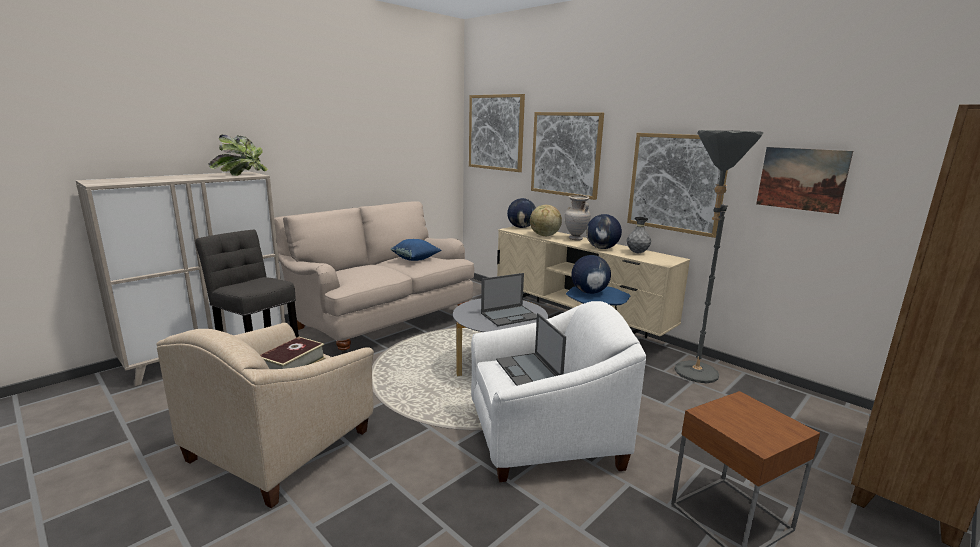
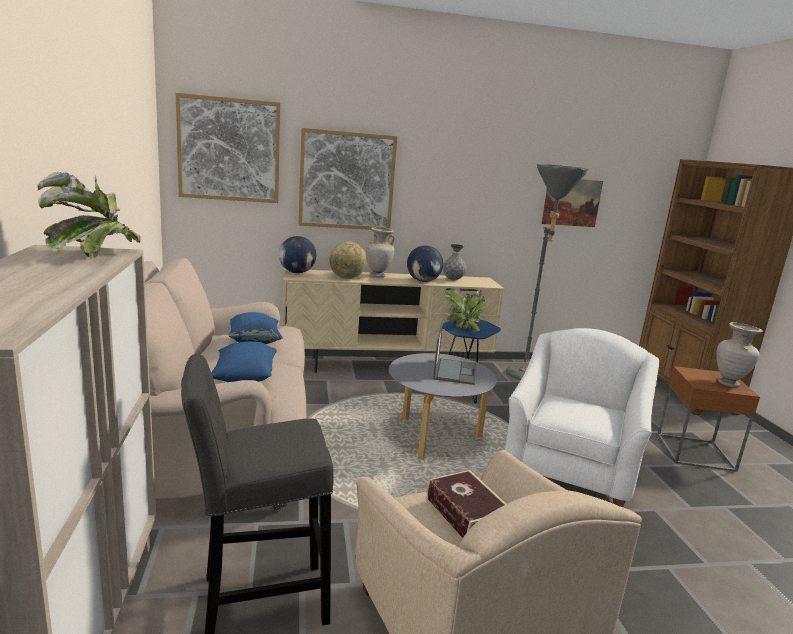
camera: 55 degrees left, 0 degrees up
(360, 271) = (244, 378): none -> blue pillow
(529, 371) = (582, 409): laptop -> none
(589, 292) = (463, 327): globe -> potted plant
(676, 183) = (475, 209): picture -> none
(761, 432) = (729, 384): none -> beige vase

